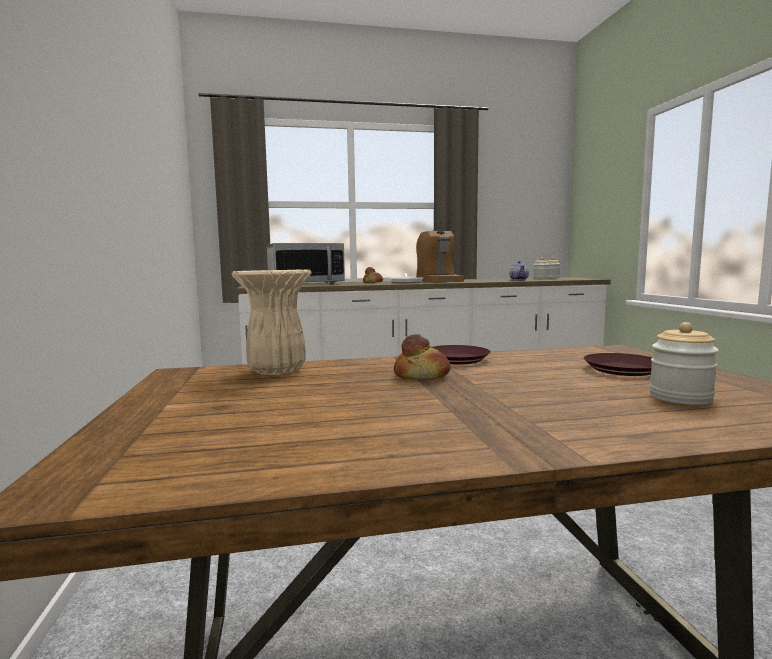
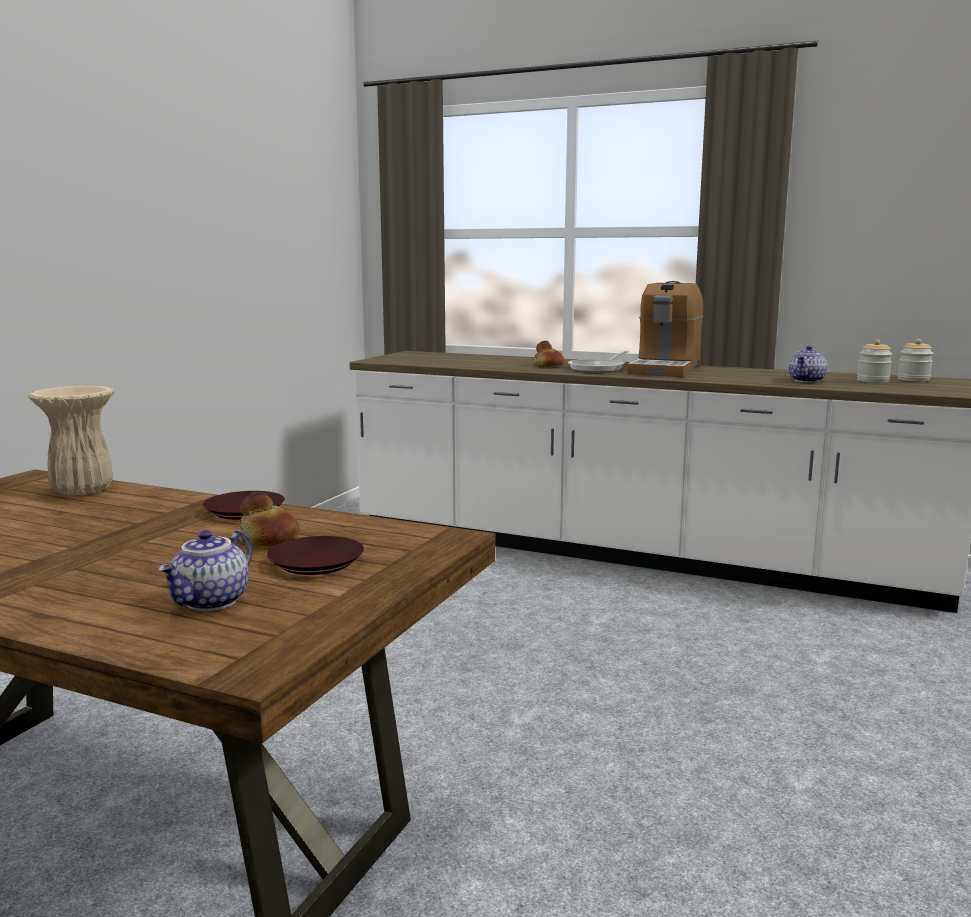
camera: 35 degrees right, 5 degrees up
(306, 284) = (461, 359): microwave -> none
(422, 376) = (143, 523): bread -> bread (267, 540)
(680, 397) = (212, 602): jar -> teapot

